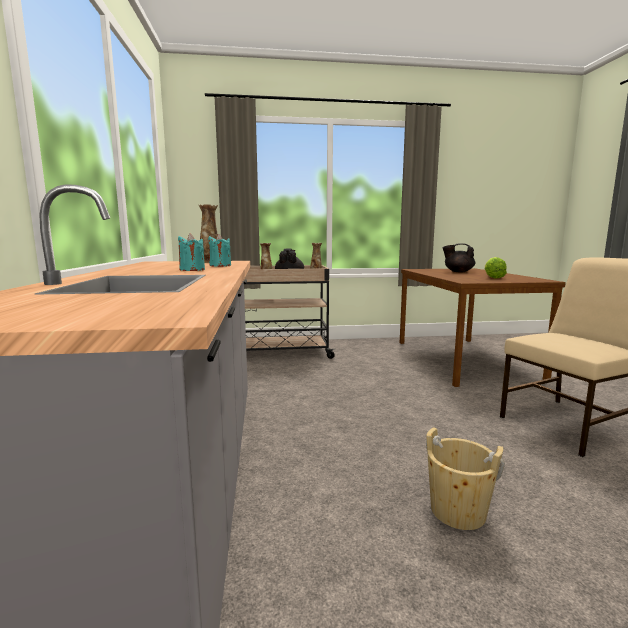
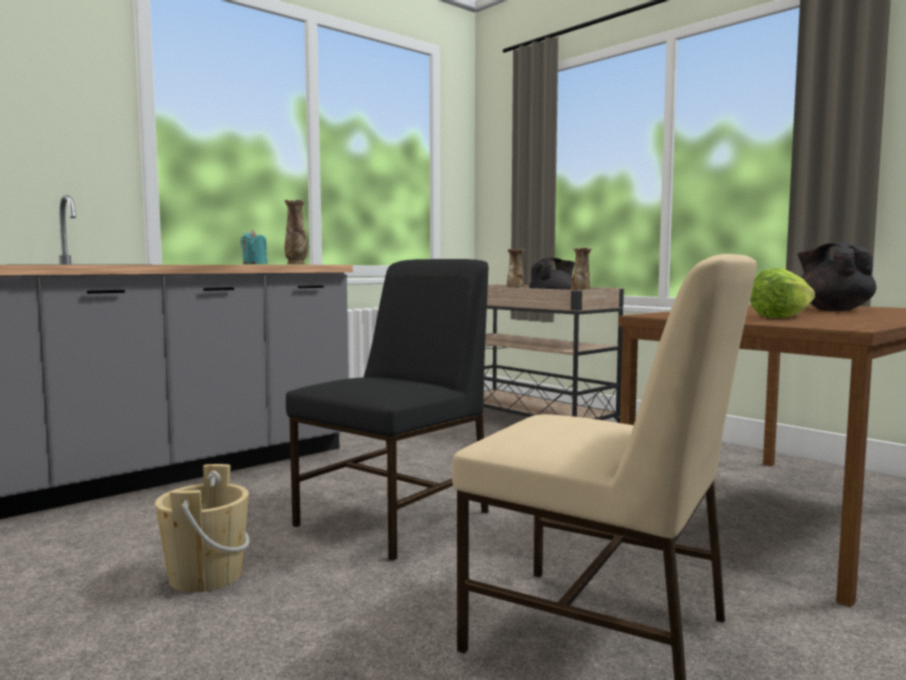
camera: 55 degrees right, 5 degrees down
(192, 270) = (195, 264): turquoise candle -> none
(398, 425) = (397, 518): none -> black chair

